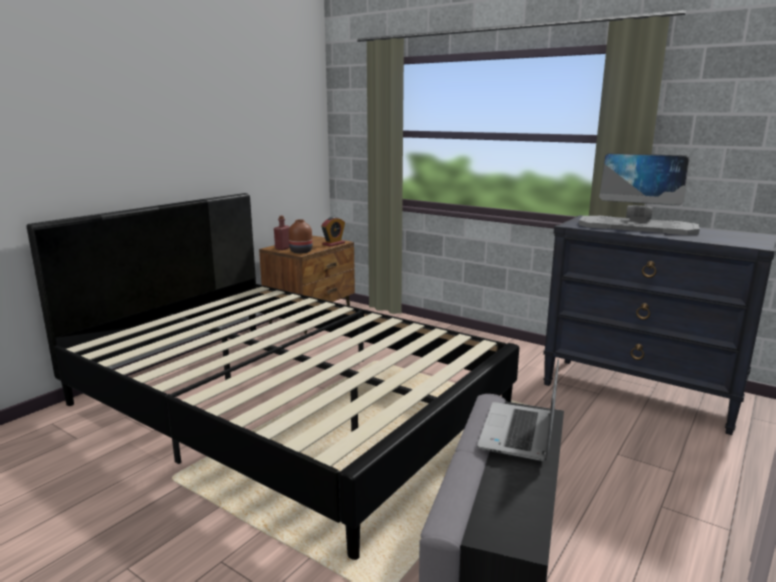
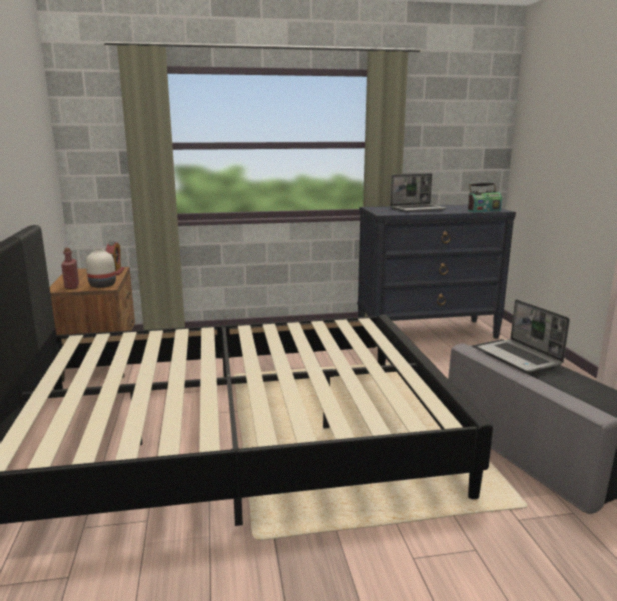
camera: 45 degrees left, 0 degrees up
(301, 251) = (103, 285): brown vase -> white vase
(638, 227) = (418, 209): monitor -> laptop
(726, 241) = (483, 210): none -> radio

